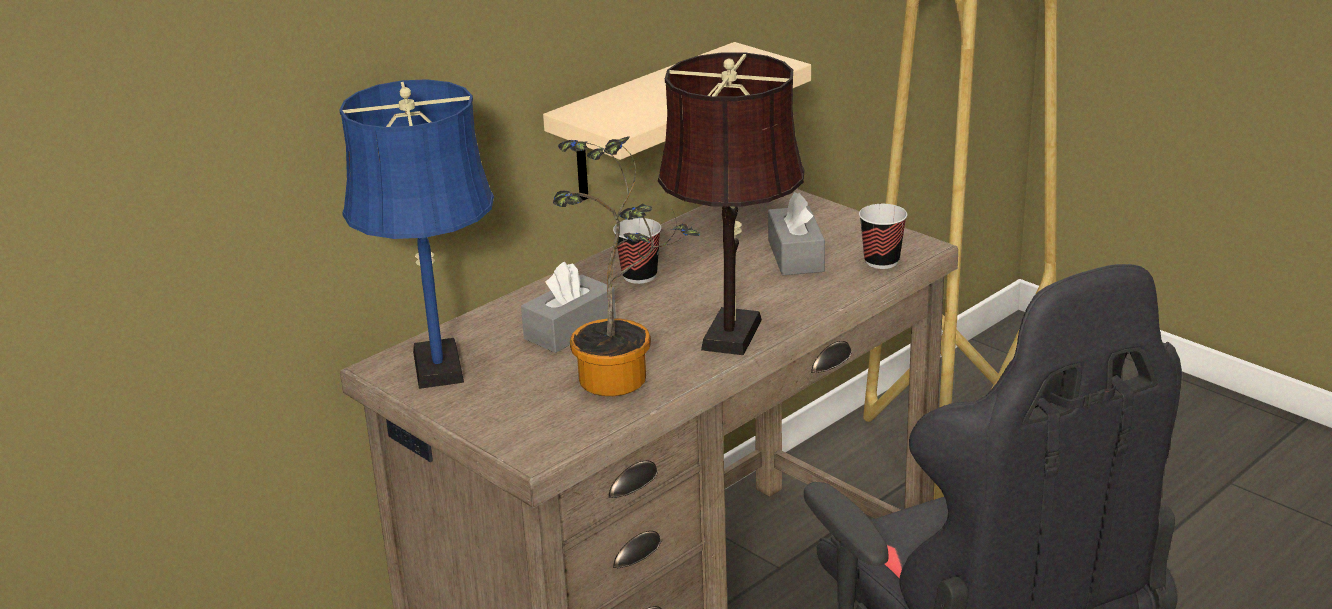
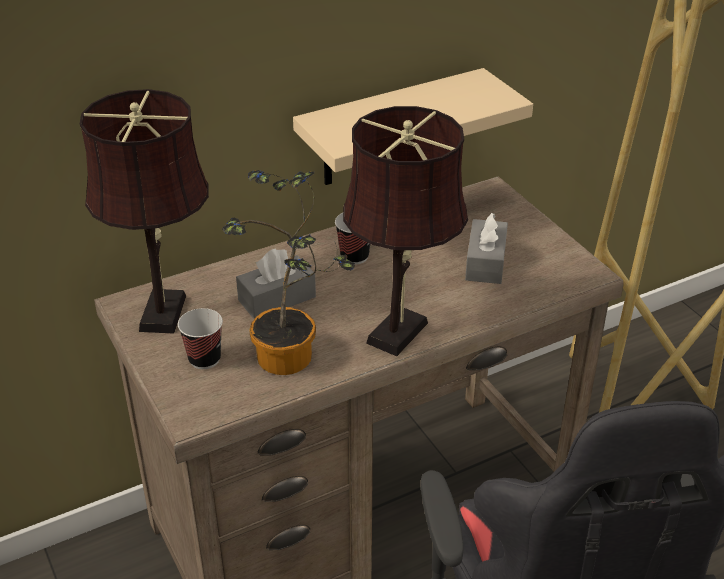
camera: 15 degrees right, 10 degrees up
(437, 362) = (164, 309): blue table lamp -> brown table lamp
(881, 261) = (552, 283): cup -> cup (204, 359)

